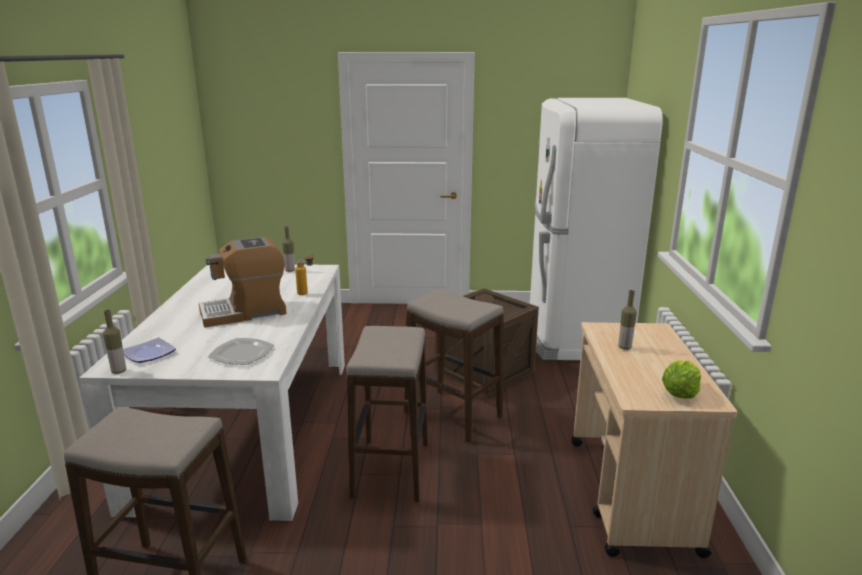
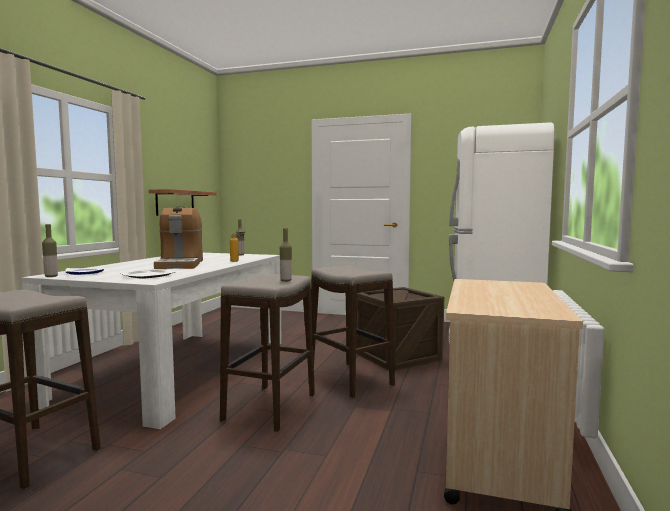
camera: 15 degrees right, 15 degrees down
(165, 187) = (175, 203): none -> shelf
(245, 312) = (180, 264): coffee machine -> coffee machine turned 90 degrees counterclockwise
(624, 347) = (485, 288): bottle -> bottle (286, 281)
(680, 393) = (521, 309): lettuce -> none

